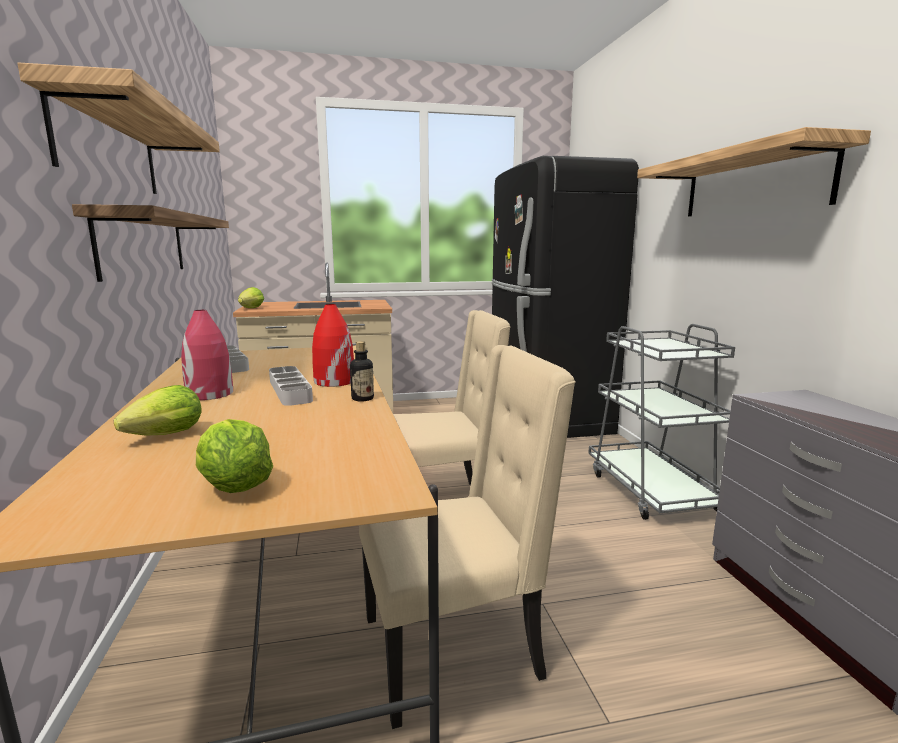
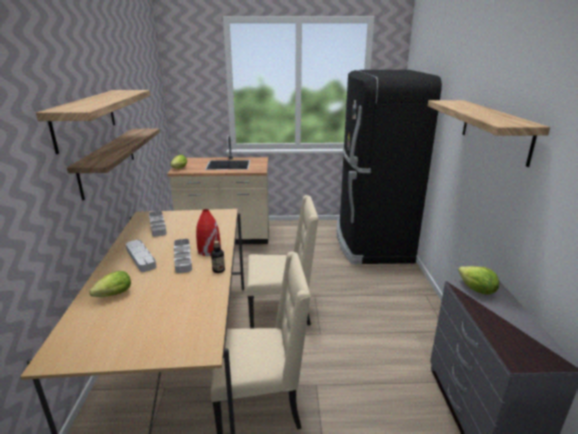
camera: 10 degrees right, 10 degrees up
(209, 394) = (141, 258): red vase -> grey tray
(234, 487) = (137, 339): lettuce -> lettuce (476, 290)
(651, 491) = (416, 313): grey cart -> none

